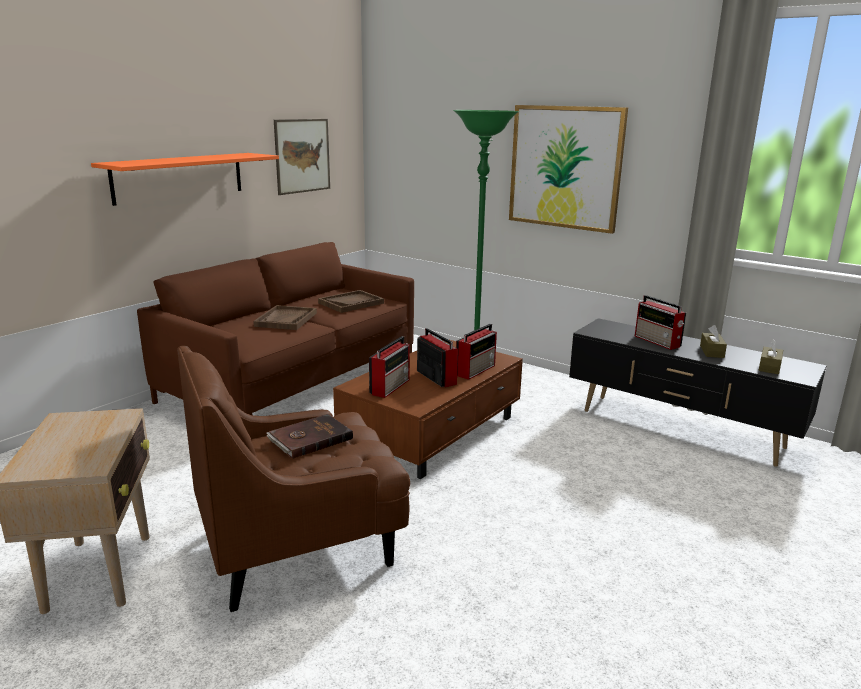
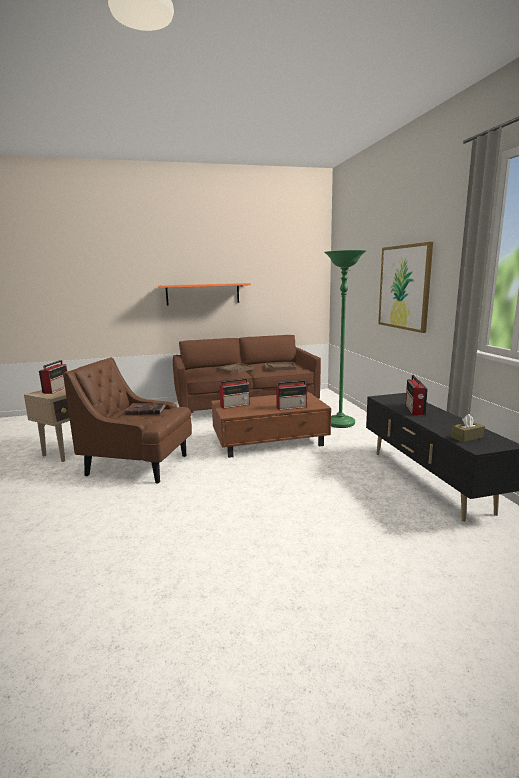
camera: 40 degrees right, 5 degrees down
(302, 156) = (282, 285): picture -> none
(436, 377) = (265, 406): radio -> radio (56, 389)
(711, 351) = (442, 421): brown tissue box -> none

